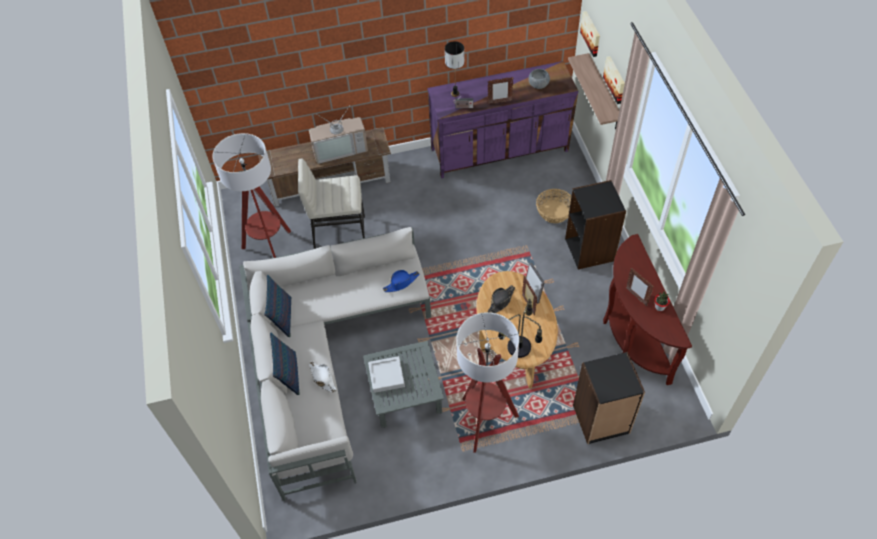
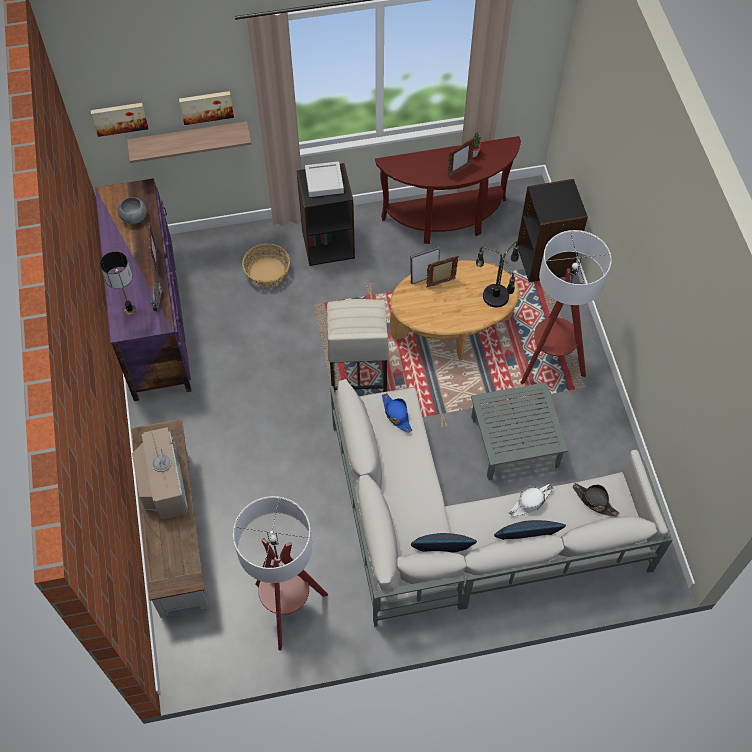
camera: 90 degrees left, 5 degrees up
(339, 234) = (270, 517): beige stool -> beige stool (358, 372)
(386, 376) = (518, 439): grey tray -> grey tray (324, 182)
(501, 301) = (434, 308): black hat -> black hat (594, 501)

